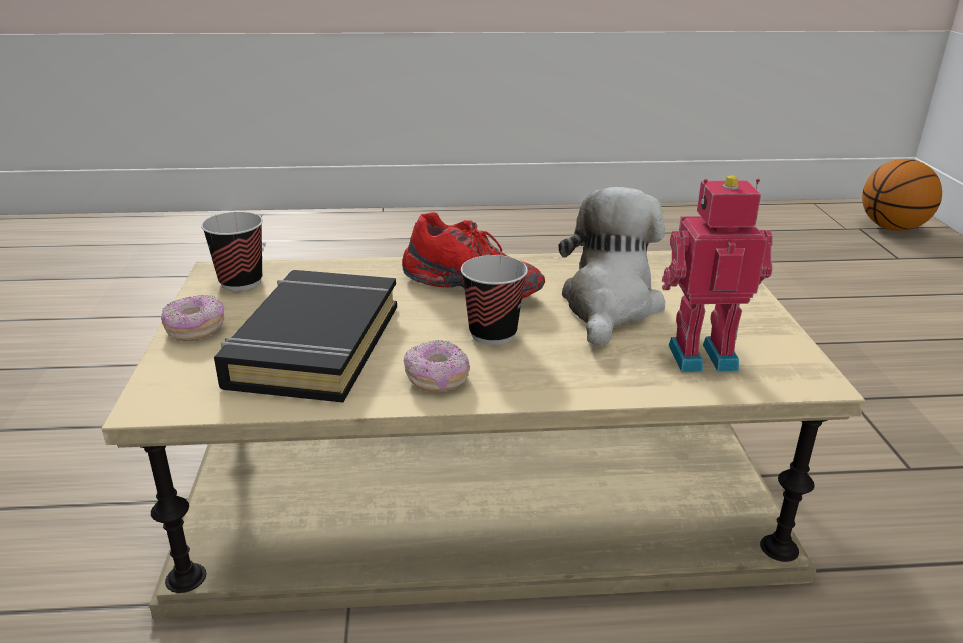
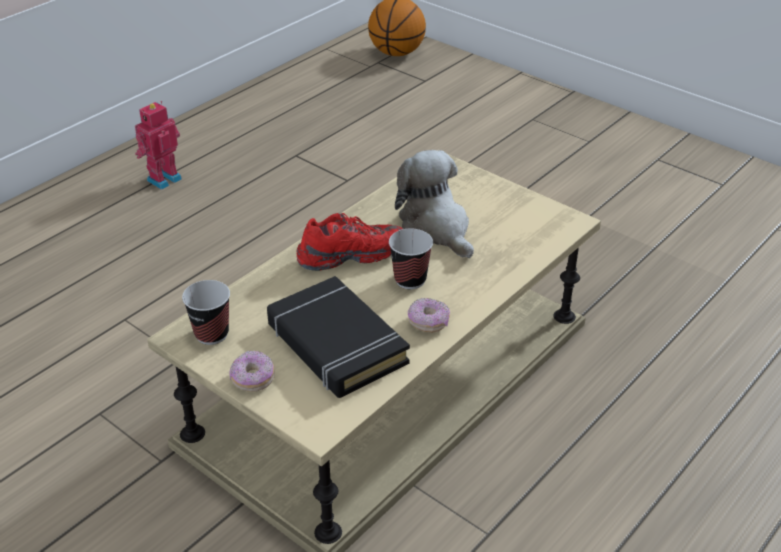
camera: 45 degrees left, 10 degrees up
(701, 355) = (515, 234): toy robot -> toy robot (163, 179)

